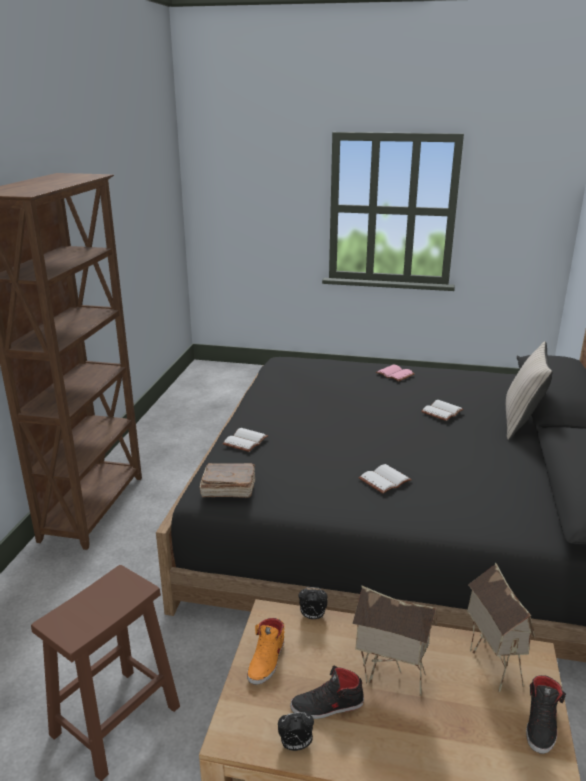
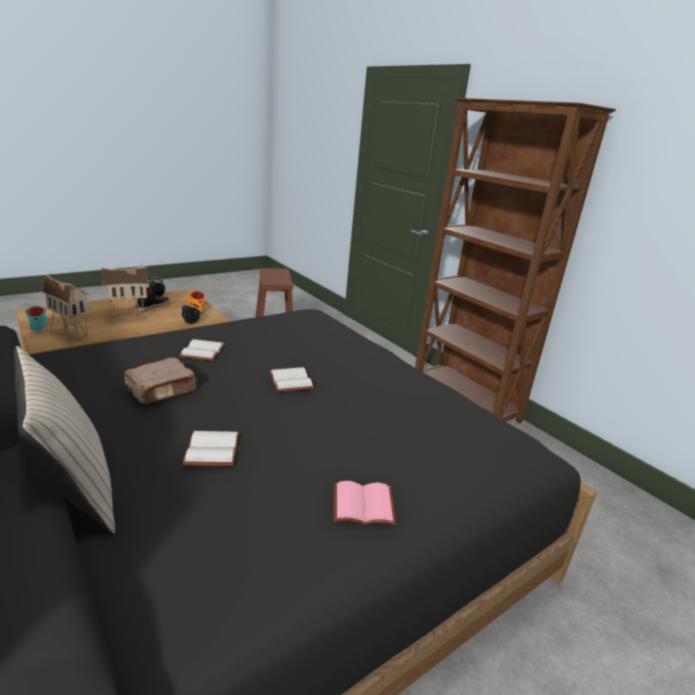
camera: 130 degrees right, 0 degrees up
(227, 489) = (302, 315): brown book -> brown book (162, 390)
(246, 441) = (348, 340): white book -> white book (289, 380)
(541, 723) = (38, 325): black shoe -> turquoise shoe

